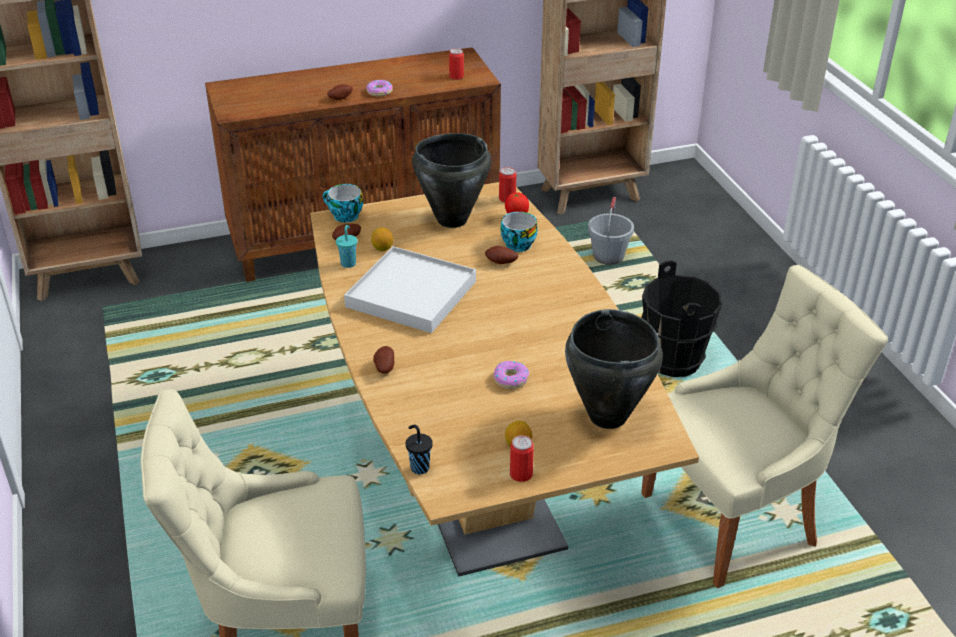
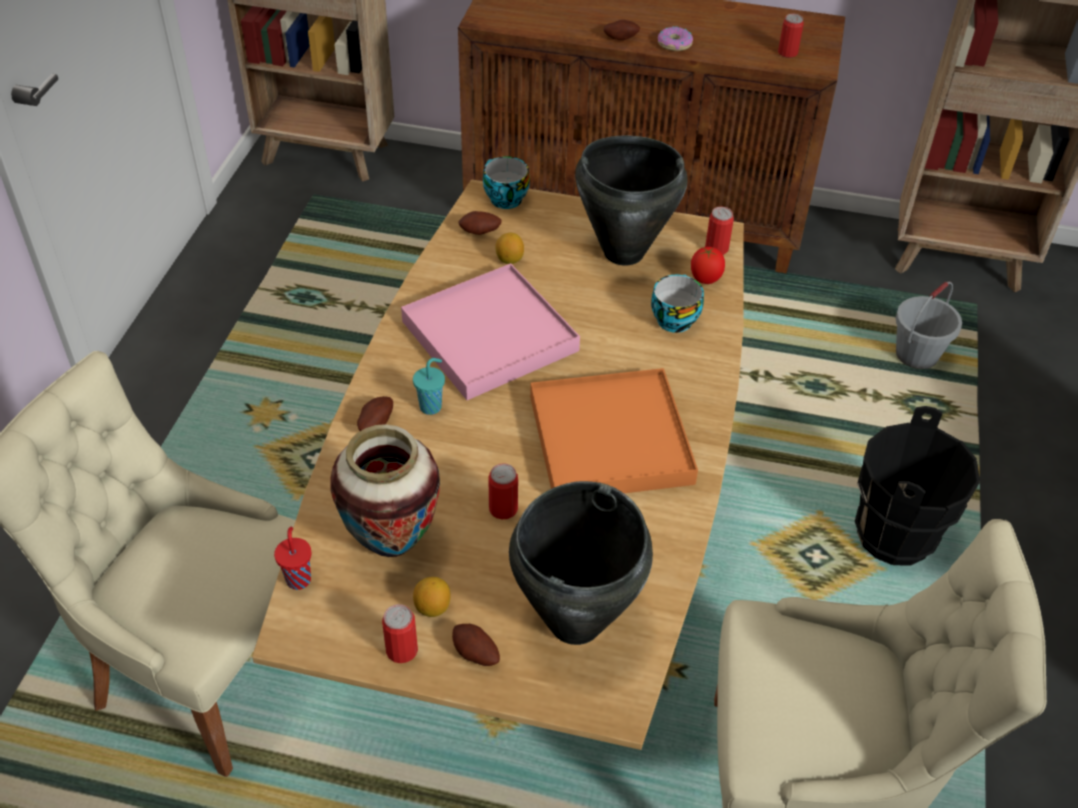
camera: 30 degrees right, 10 degrees up
(348, 263) = (455, 264): turquoise cup -> turquoise cup (431, 406)
(411, 294) = (490, 336): white tray -> pink tray
(419, 467) = (298, 578): black cup -> red cup
(460, 425) = (391, 544): none -> vase
(501, 263) = (631, 338): potato -> potato (475, 654)
(510, 379) = (503, 509): donut -> can
(539, 320) = (610, 440): none -> orange tray

